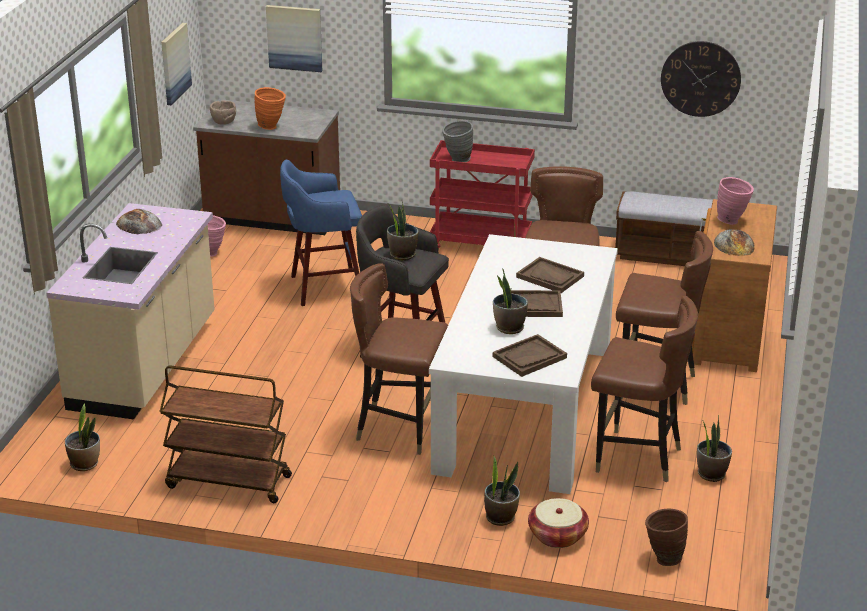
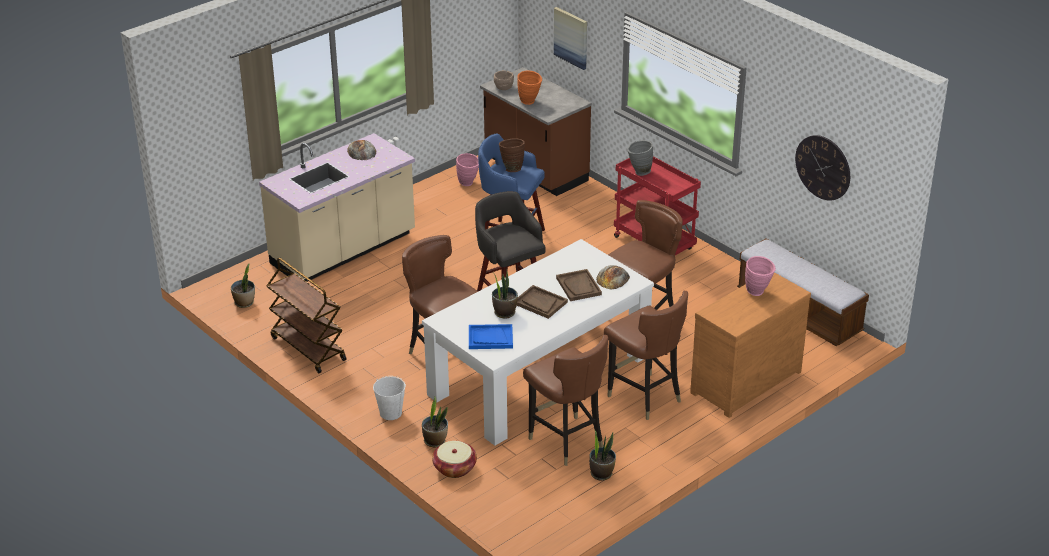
camera: 35 degrees right, 5 degrees up
(174, 63) = (474, 34): picture -> none
(402, 255) = (512, 233): potted plant -> none
(413, 510) = (390, 413): none -> white bucket
(529, 357) = (490, 338): brown tray -> blue tray
(663, 558) = (500, 512): brown vase -> brown vase (511, 168)
(734, 244) = (732, 311): bread -> bread (612, 278)

